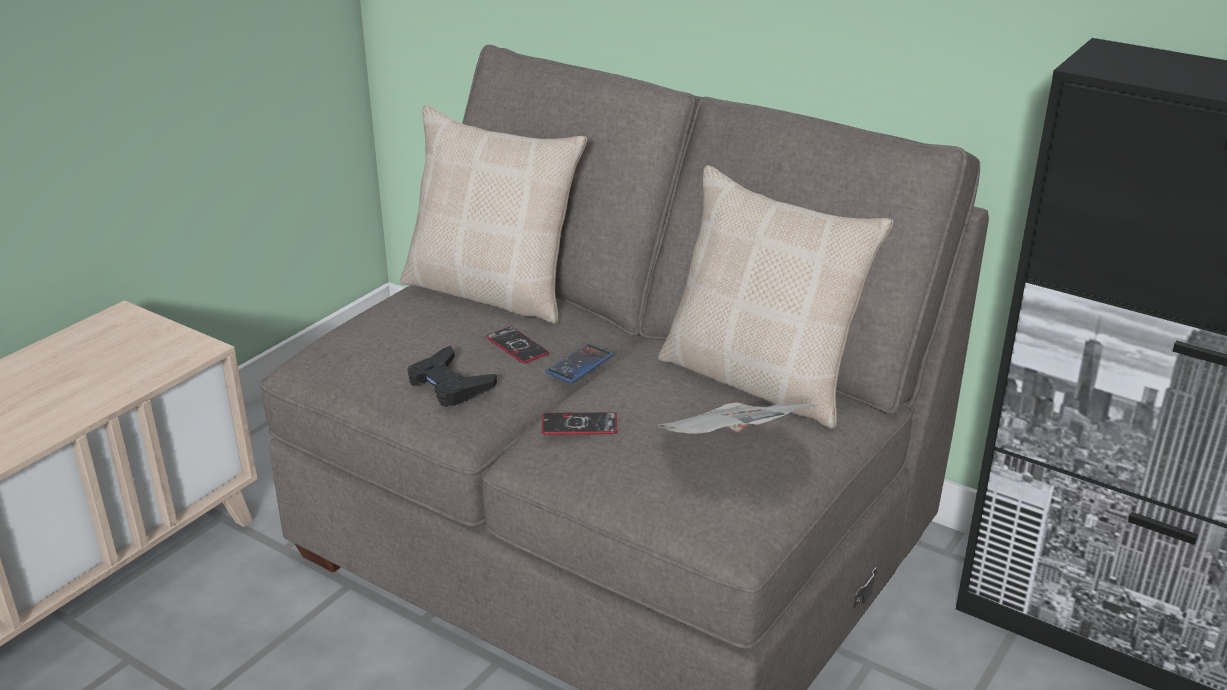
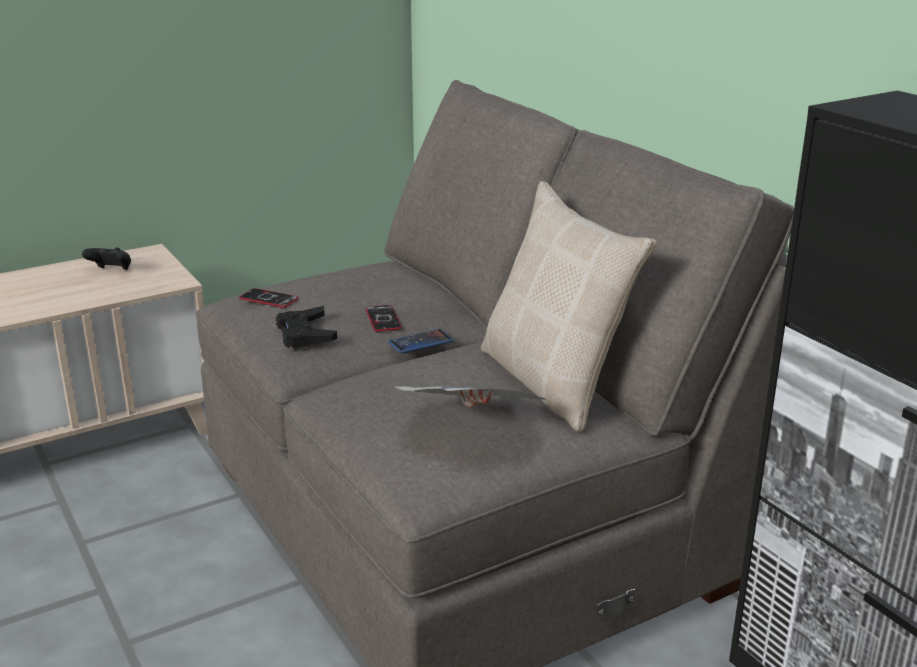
camera: 25 degrees right, 5 degrees down
(95, 353) = (111, 271): none -> black game controller
(492, 291) = (403, 280): beige pillow -> none
(579, 425) = (370, 381): phone -> phone (269, 299)

